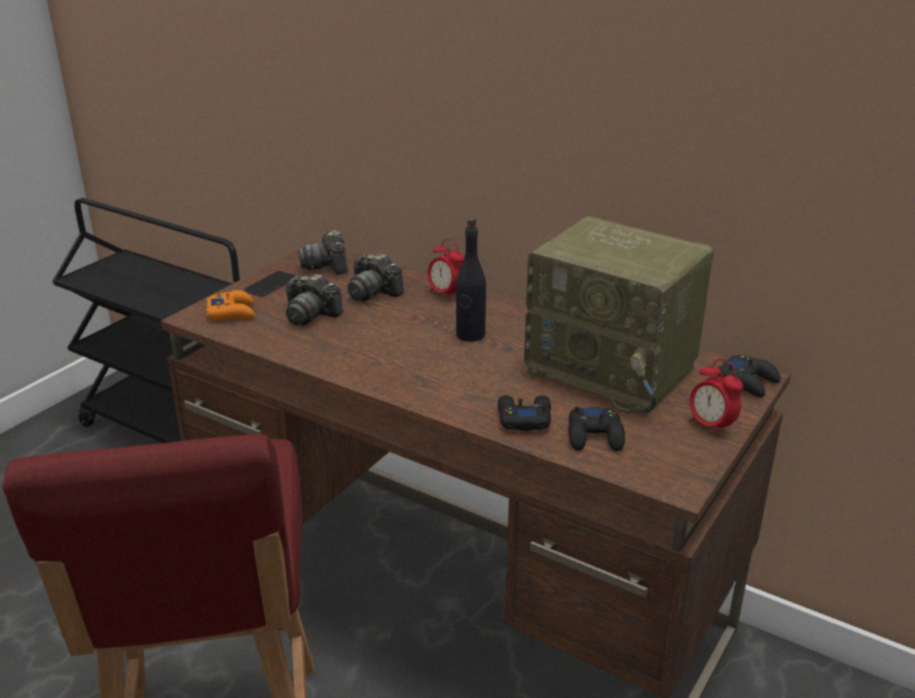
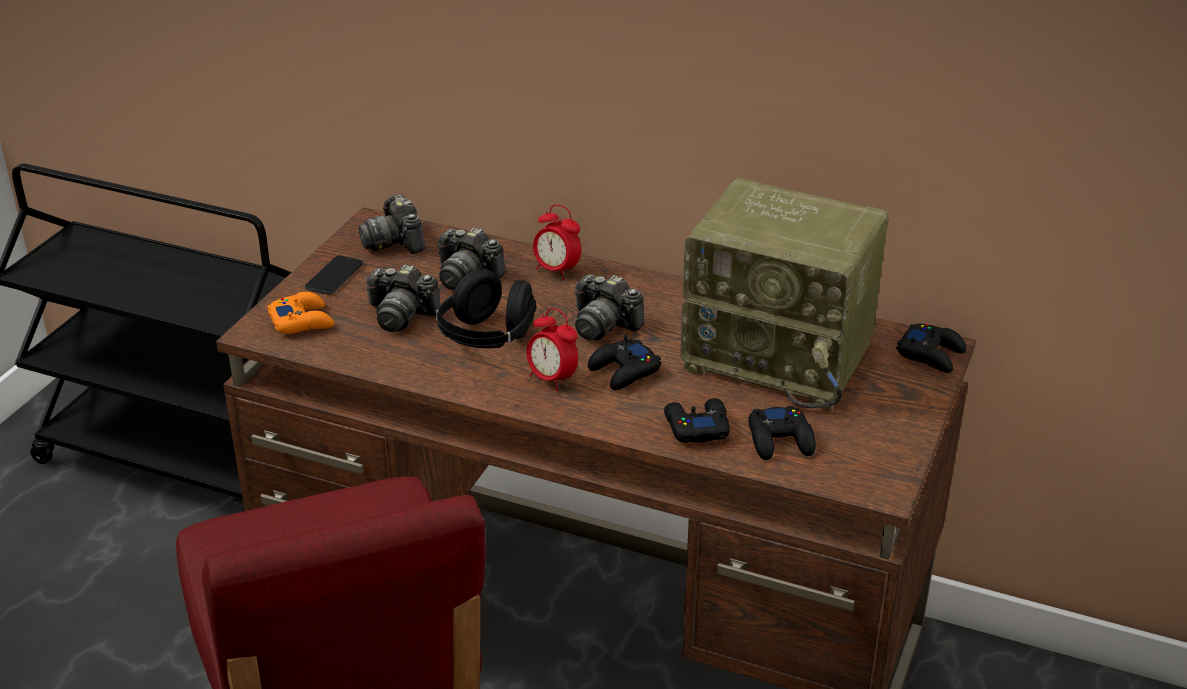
camera: 10 degrees left, 5 degrees up
(372, 336) = (487, 338): none -> black headphones
(470, 335) = (603, 325): black bottle -> camera
(475, 370) = (624, 371): none -> black game controller
(710, 426) = (901, 414): alarm clock -> alarm clock (552, 379)

